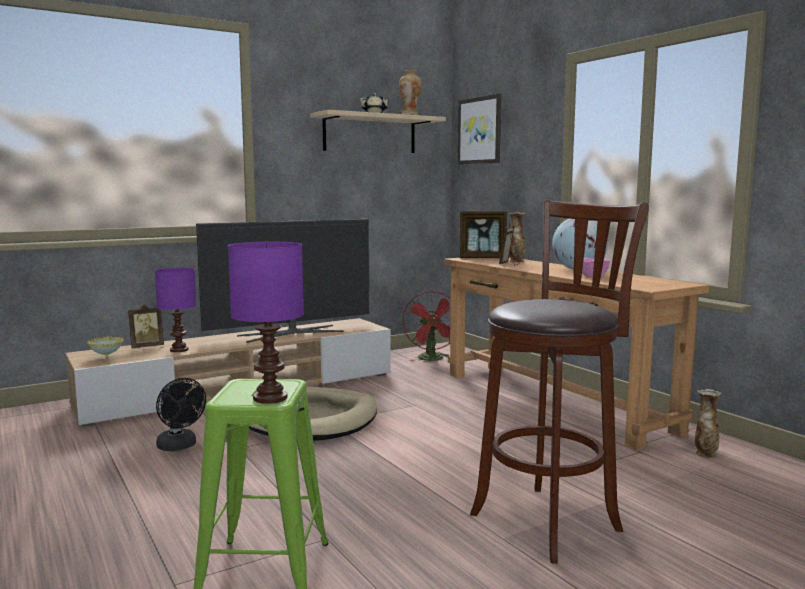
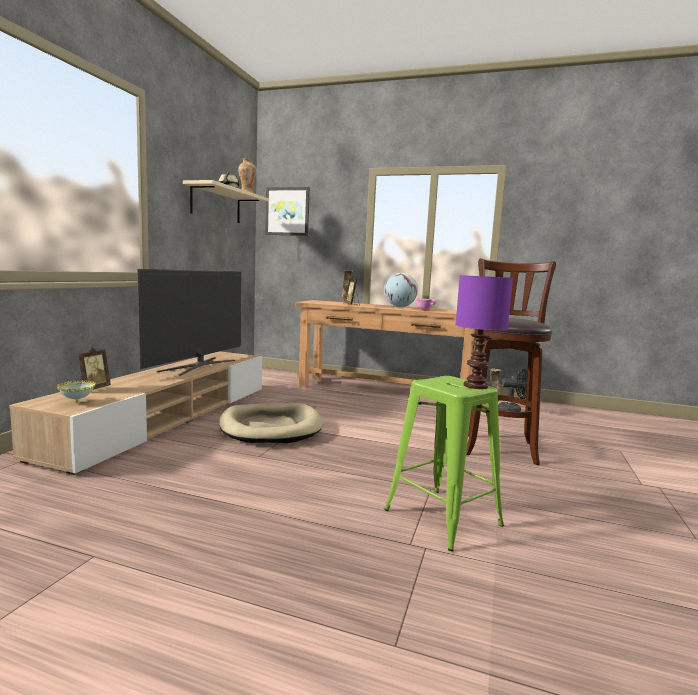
camera: 40 degrees left, 0 degrees up
(179, 350) = (134, 387): purple table lamp -> none
(179, 446) = (210, 466): black fan -> black fan (513, 411)
(432, 359) = (268, 378): red fan -> none
(483, 258) = (318, 301): picture frame -> none

